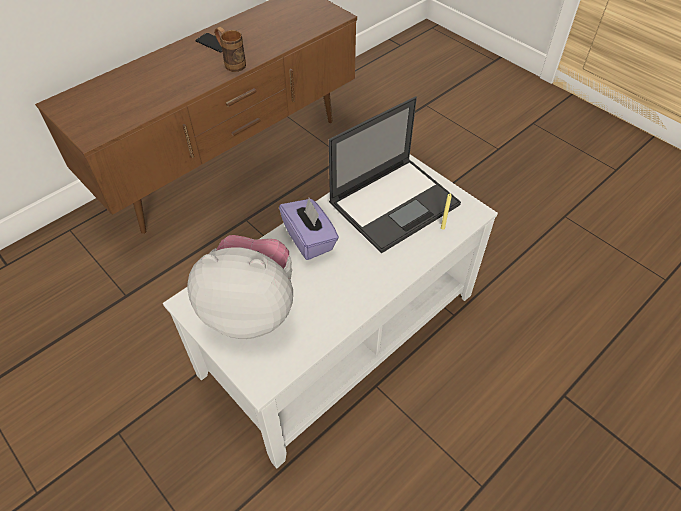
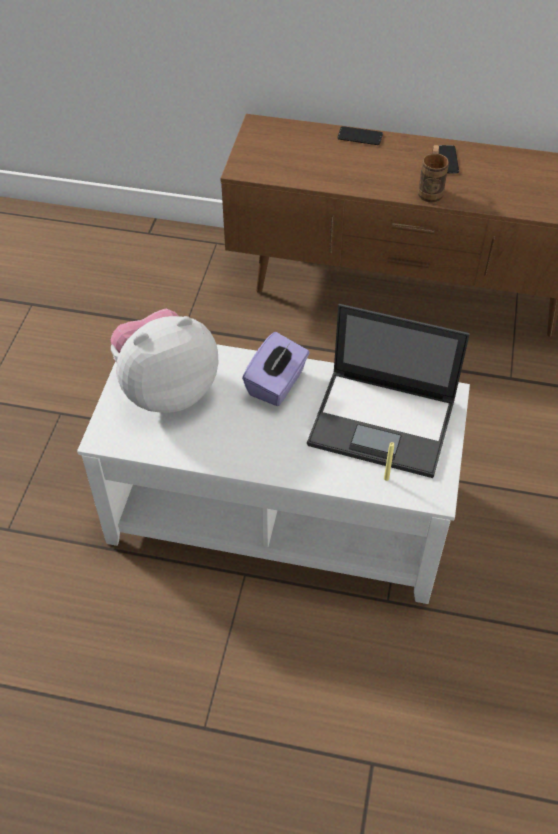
camera: 55 degrees right, 0 degrees up
(141, 65) = (360, 136): none -> phone
(251, 309) = (166, 389): plush toy -> plush toy turned 90 degrees counterclockwise

